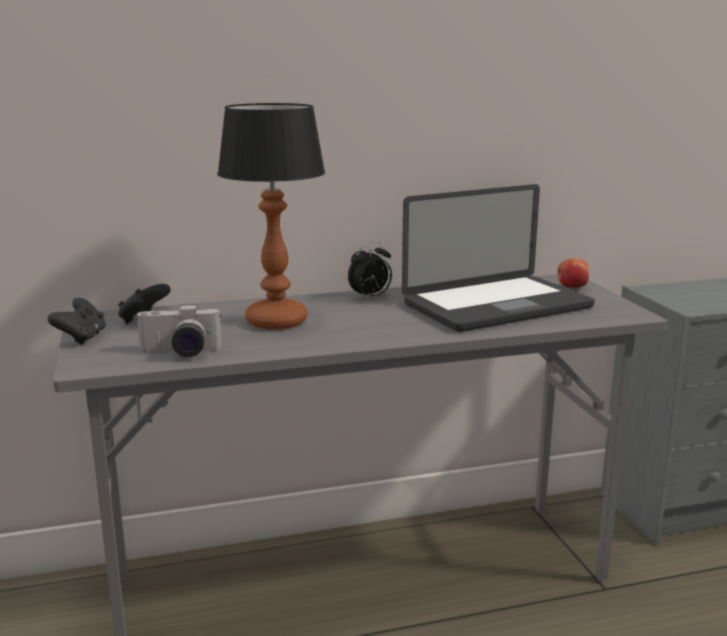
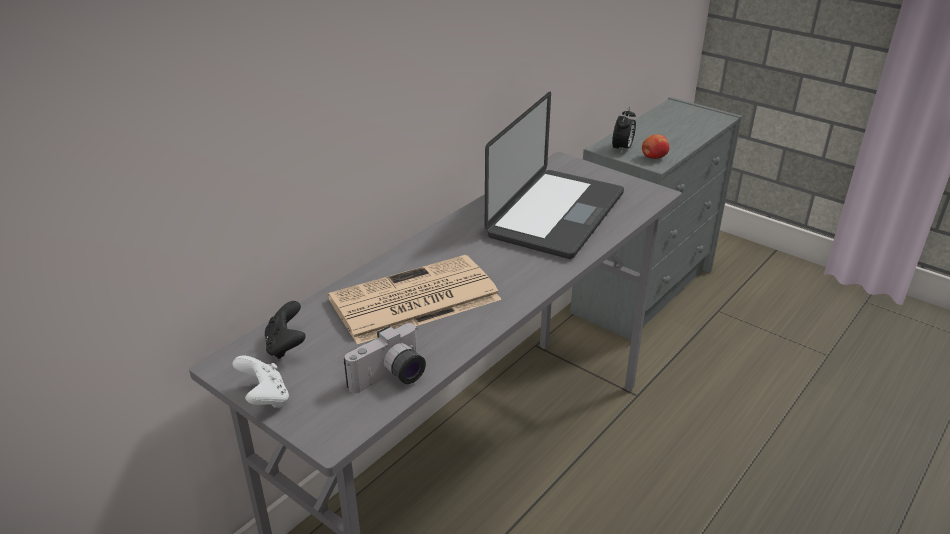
camera: 35 degrees left, 15 degrees up
(82, 338) = (265, 398): black game controller -> white game controller
(275, 321) = (413, 301): table lamp -> newspaper
(370, 297) = (447, 237): alarm clock -> alarm clock (622, 149)
(572, 287) = (578, 171): apple -> apple (653, 157)

